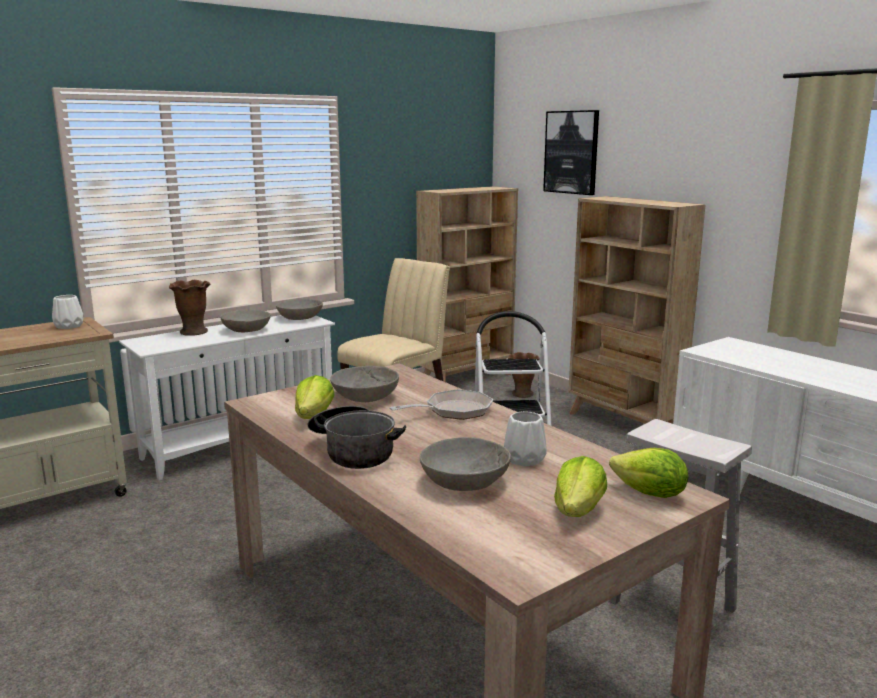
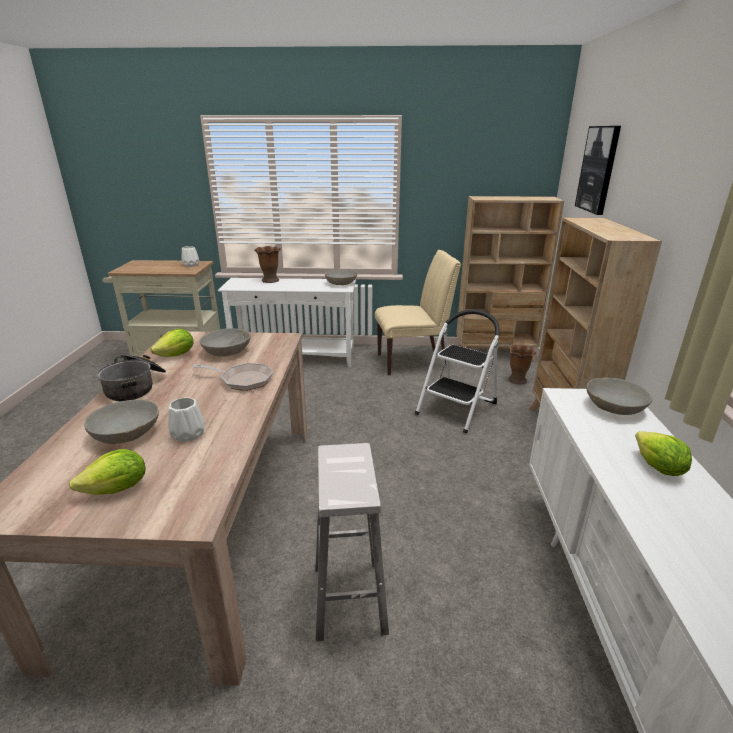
camera: 40 degrees right, 10 degrees up
(246, 330) = (296, 285): grey bowl -> grey bowl (614, 407)
(650, 494) = (179, 503): lettuce -> lettuce (657, 468)

